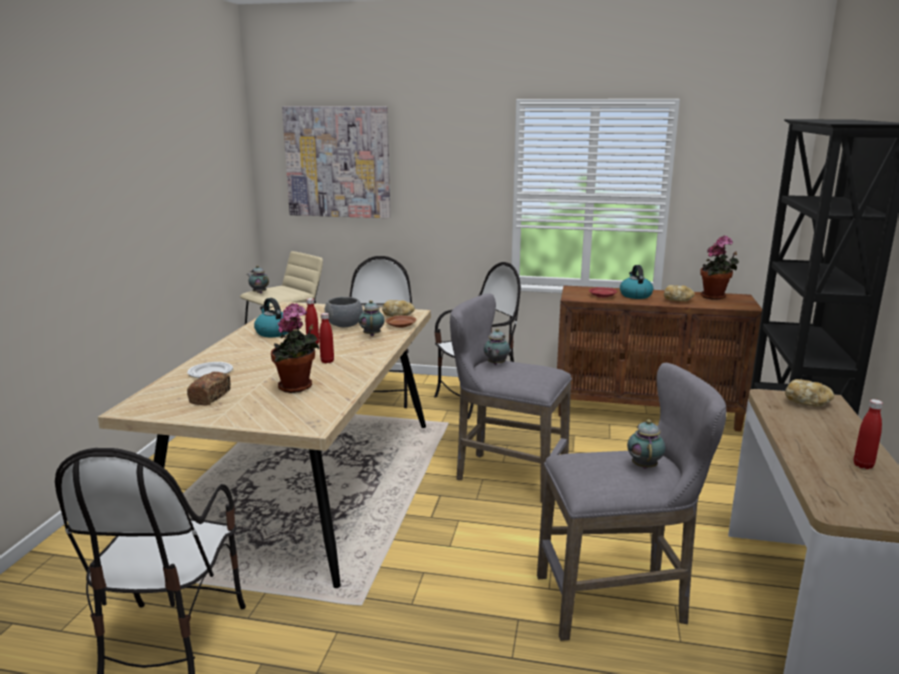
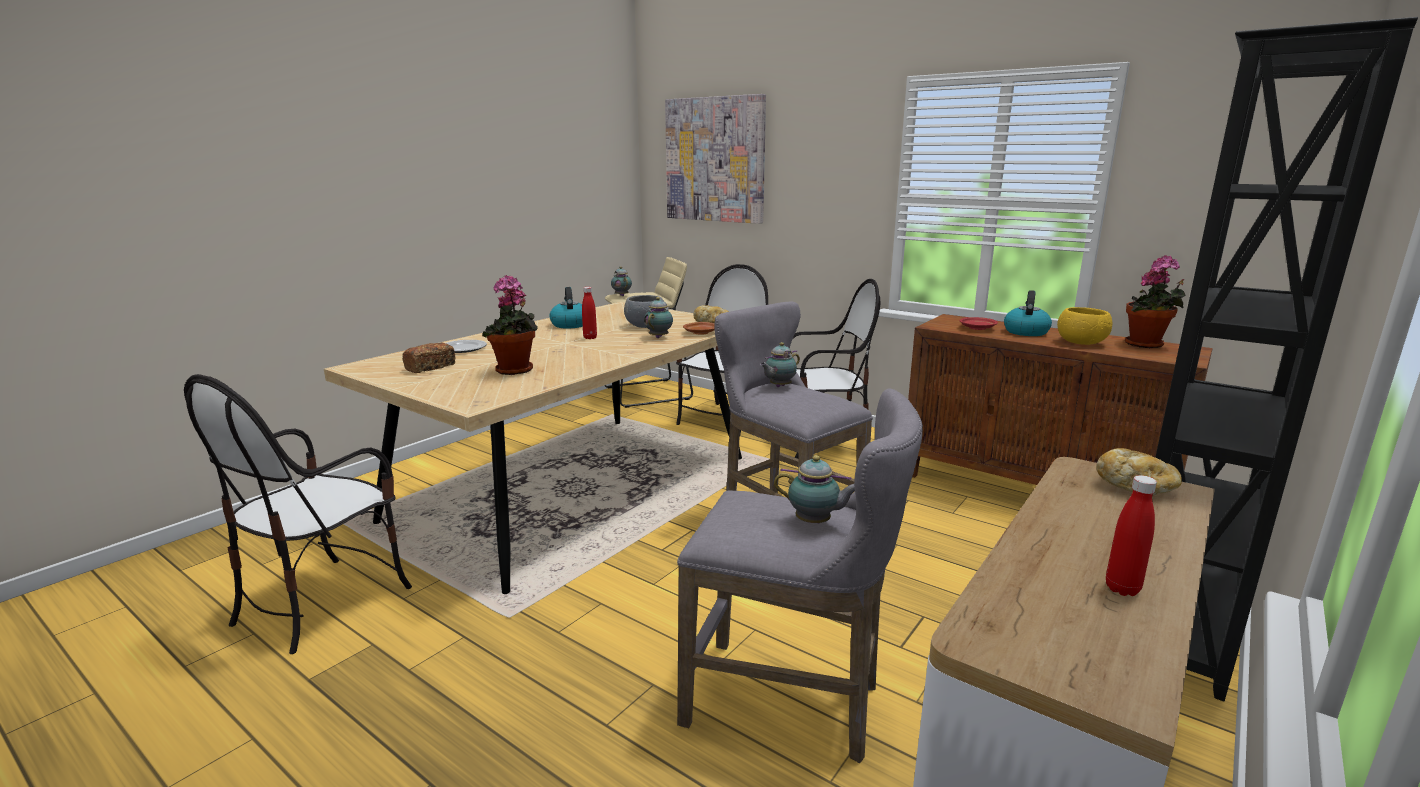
camera: 25 degrees right, 0 degrees up
(327, 361) = (579, 353): red bottle -> none
(644, 465) = (815, 522): teapot -> teapot turned 75 degrees clockwise
(677, 300) = (1081, 343): bread -> yellow bowl

